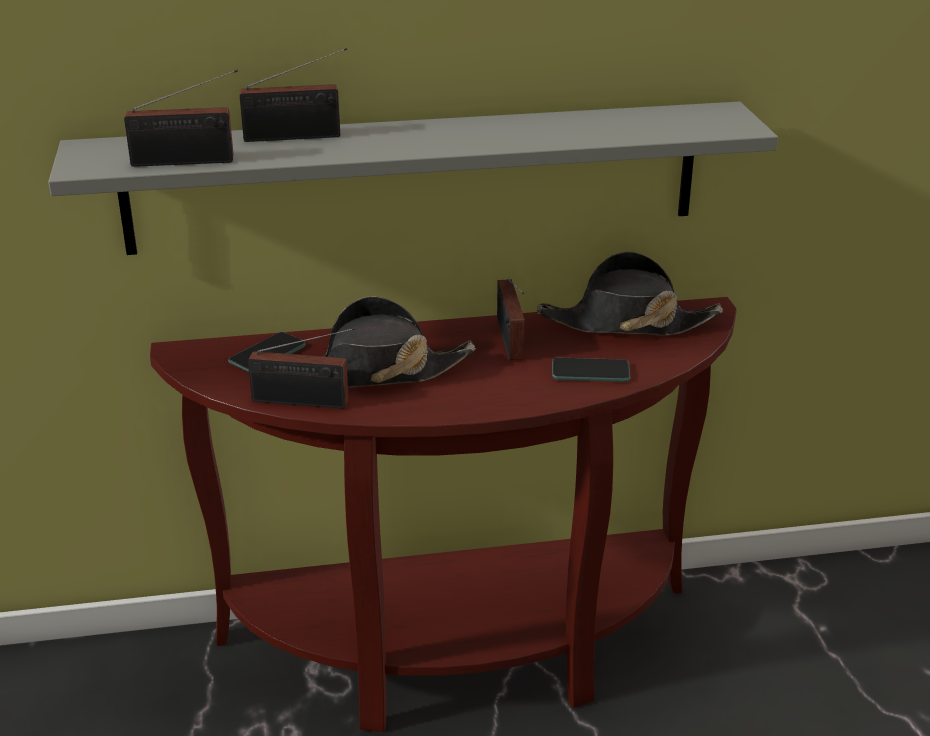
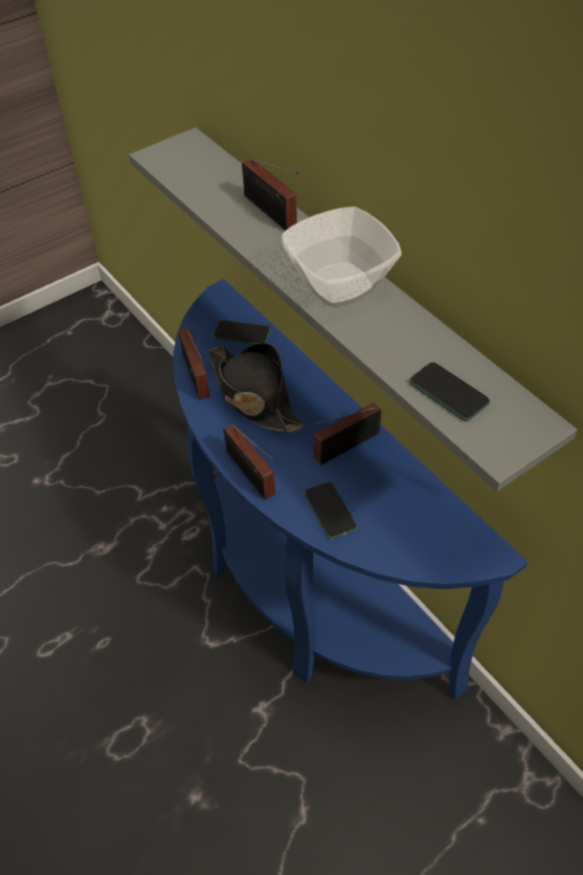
camera: 65 degrees right, 20 degrees up
(188, 161) = (193, 189): radio -> radio (251, 476)
(460, 134) = (339, 286): none -> bowl
(462, 653) = (306, 586): brown console table -> blue console table
(627, 323) = (424, 507): black hat -> none
(657, 127) = (448, 392): none -> phone

